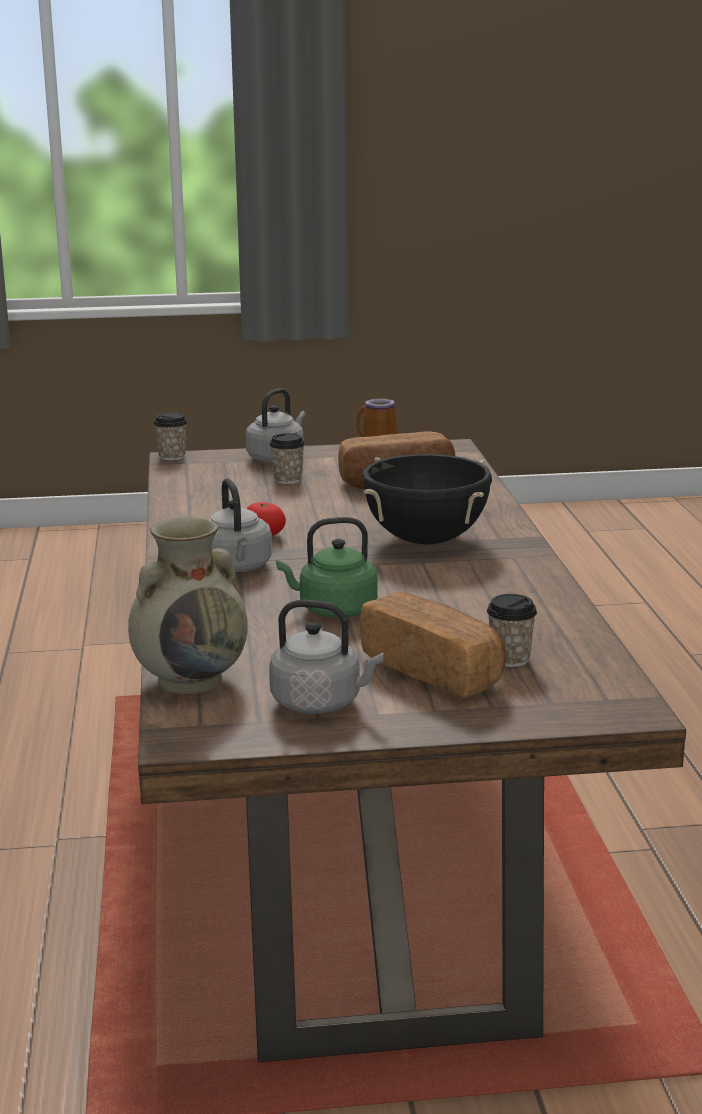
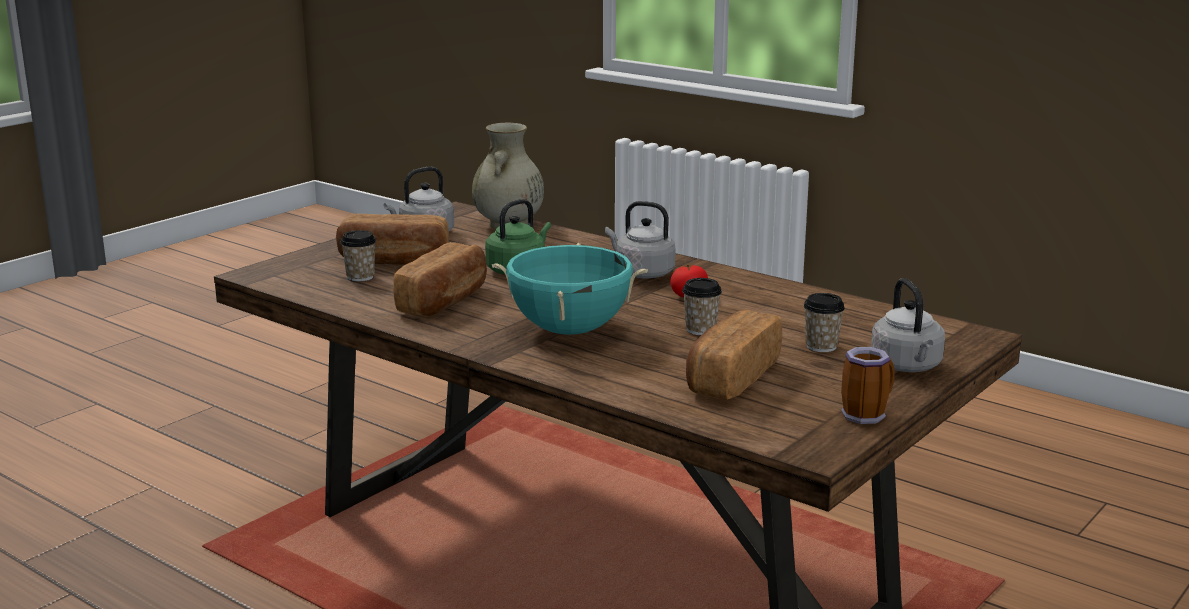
camera: 135 degrees right, 0 degrees up
(172, 457) = (984, 335): cup -> cup (700, 330)
(425, 540) = (570, 330): black cooking pot -> turquoise cooking pot
(474, 599) = (445, 301): none -> bread

